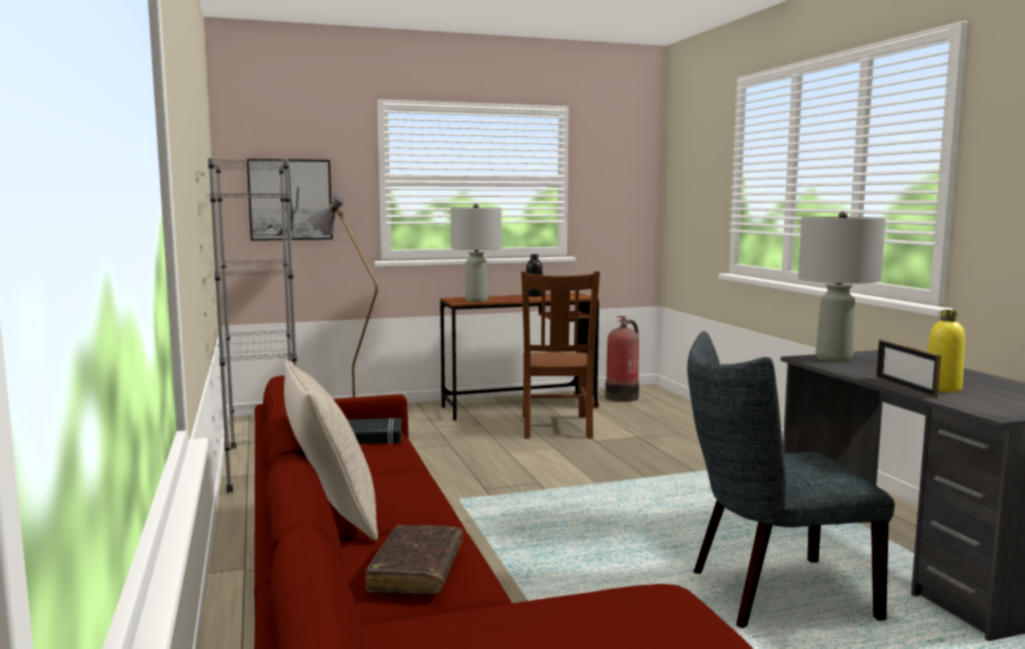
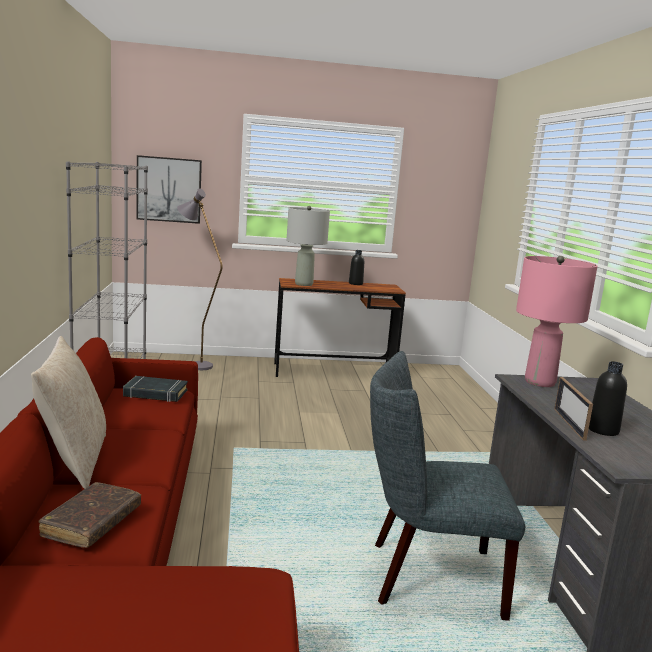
camera: 10 degrees right, 5 degrees up
(556, 428) = (351, 394): brown chair -> none
(623, 397) = (424, 373): fire extinguisher -> none
(833, 358) = (540, 382): grey table lamp -> pink table lamp
(942, 388) = (603, 430): yellow bottle -> black bottle

